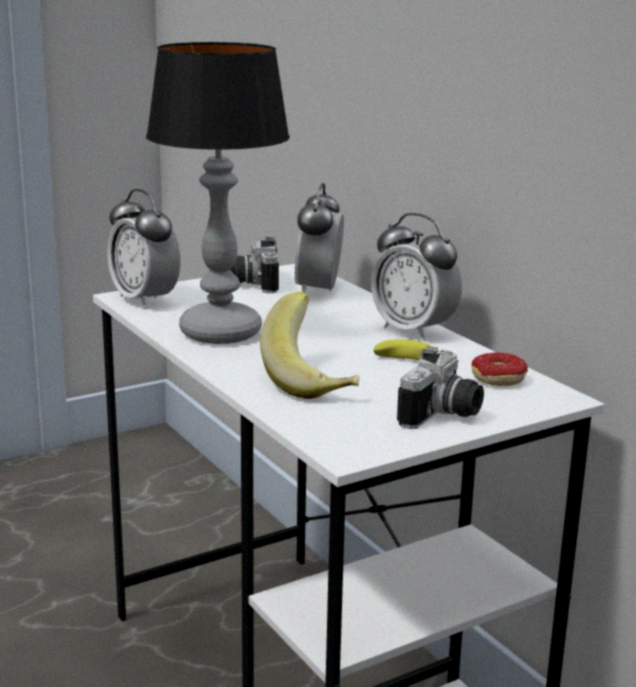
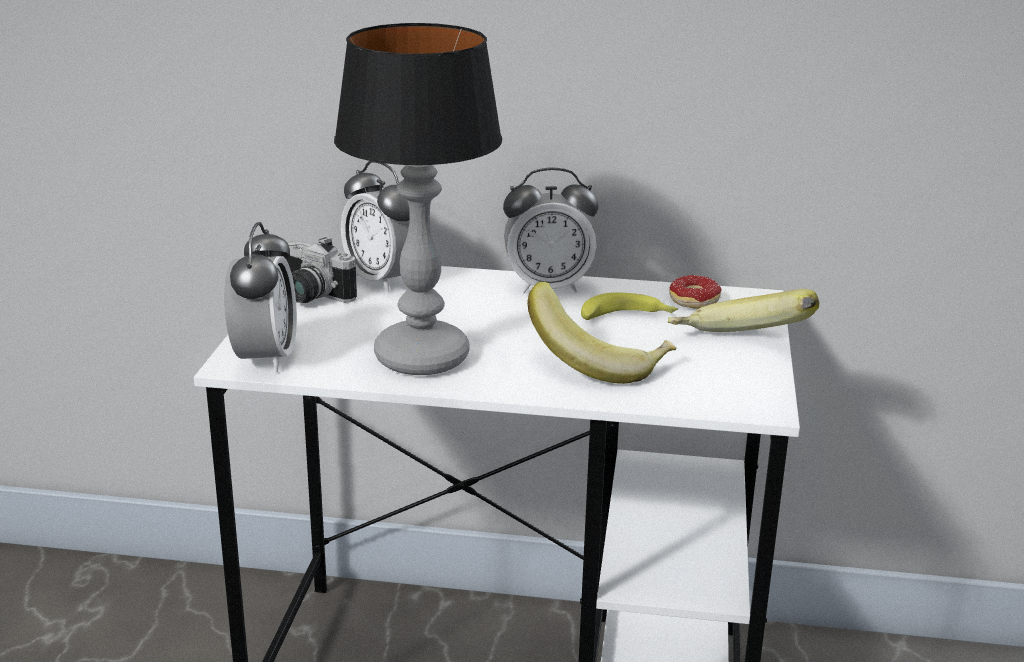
camera: 50 degrees left, 5 degrees up
(145, 300) = (265, 358): alarm clock -> alarm clock turned 90 degrees counterclockwise
(444, 416) = (738, 347): camera -> banana

